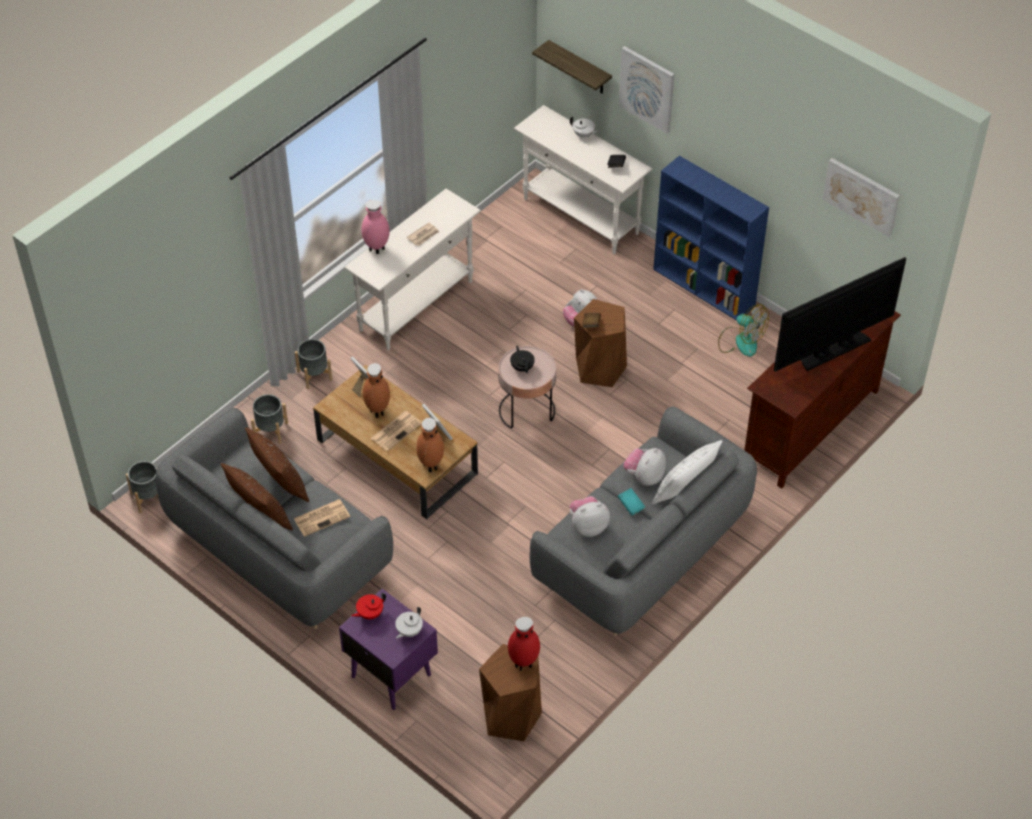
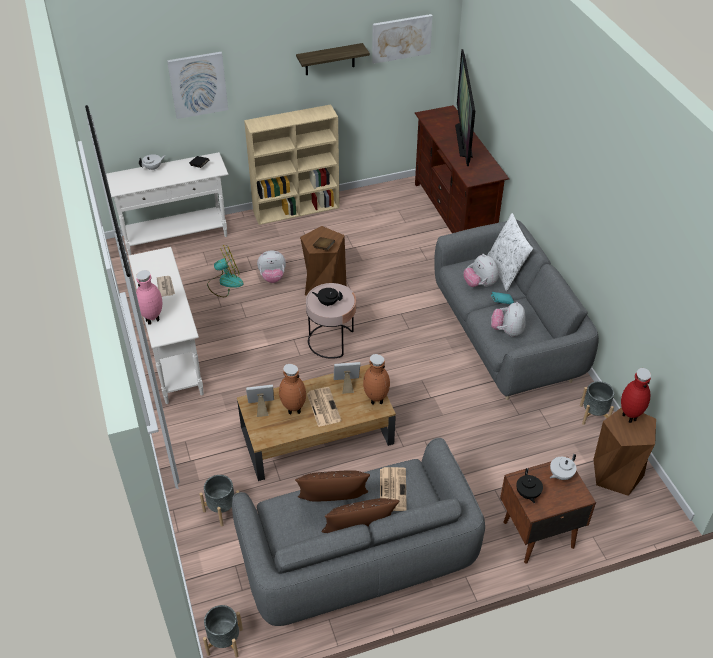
camera: 60 degrees left, 5 degrees down
(315, 375) = (187, 453): grey planter -> grey planter (593, 415)
(369, 613) = (527, 494): red teapot -> black teapot
(390, 674) = (537, 534): purple nightstand -> brown nightstand
(409, 631) = (560, 475): white teapot -> white teapot turned 75 degrees clockwise
(579, 68) = (127, 114): shelf -> shelf (329, 59)
(705, 288) = (297, 209): blue bookcase -> beige bookcase
(740, 341) = (357, 214): fan -> fan (225, 283)

